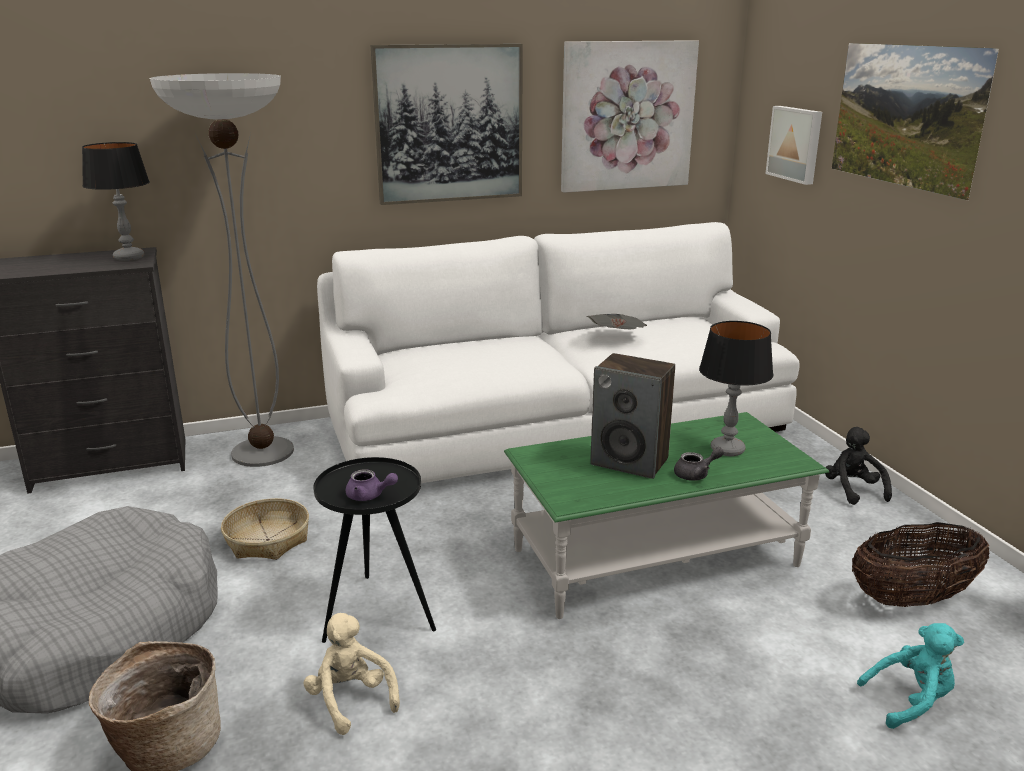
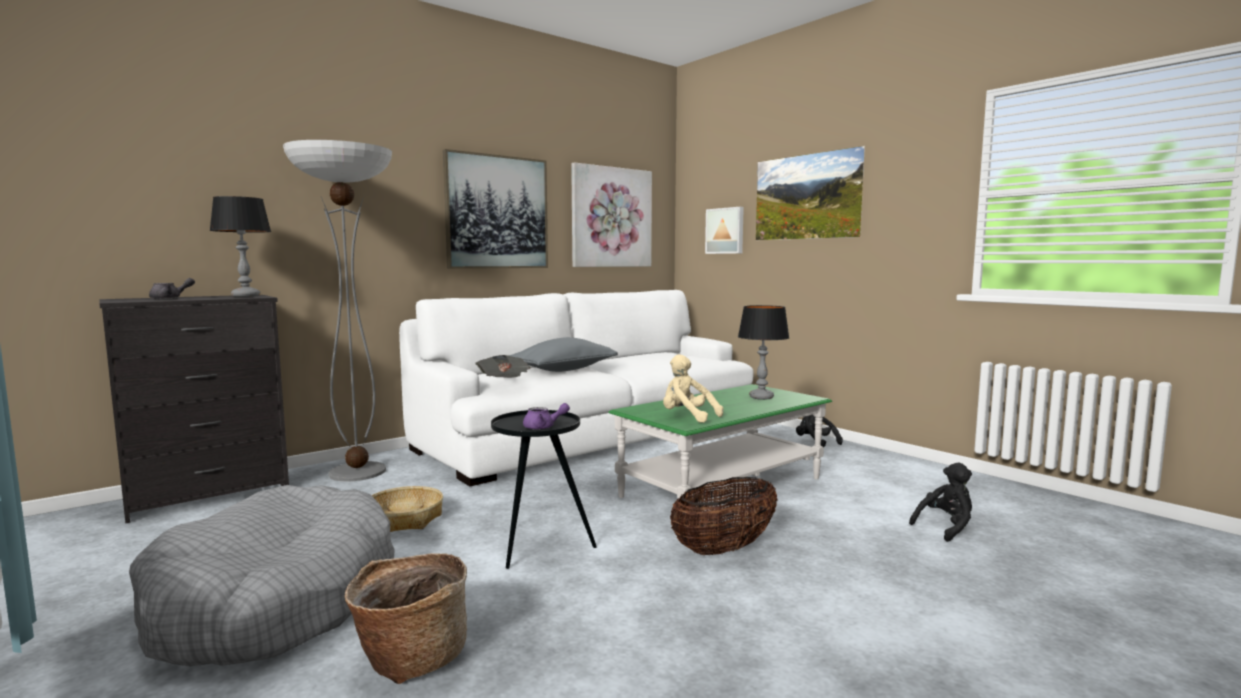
camera: 20 degrees left, 15 degrees down
(351, 700) = (561, 597): beige plush toy -> beige plush toy (687, 417)
(509, 353) = (564, 370): none -> grey pillow
(616, 337) = (632, 360): newspaper -> newspaper (504, 382)
(630, 461) = (705, 406): speaker -> none
(696, 474) = (755, 407): grey teapot -> grey teapot (170, 298)
(910, 701) = (946, 527): turquoise plush toy -> black plush toy
(912, 598) = (898, 483): basket -> basket (724, 549)

